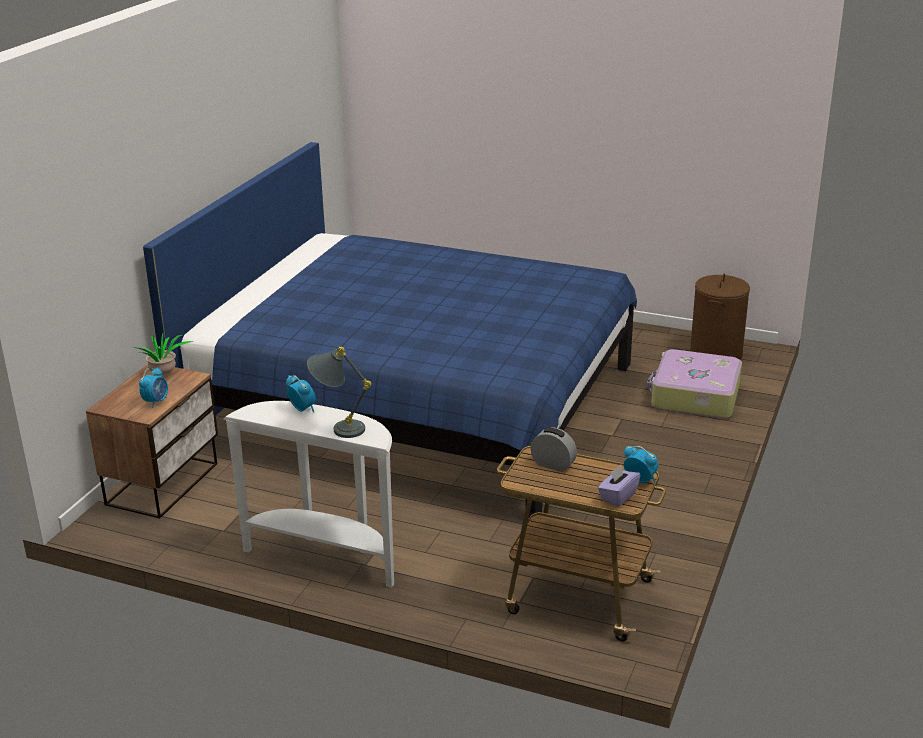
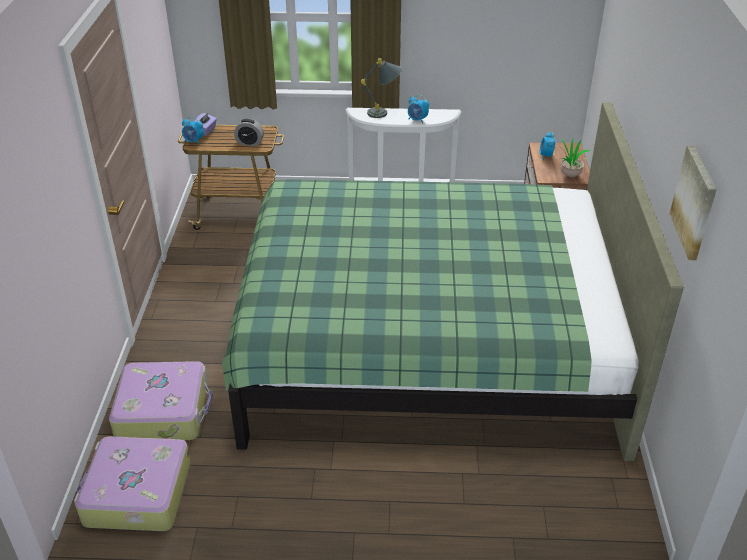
camera: 160 degrees right, 10 degrees up
(281, 105) = (695, 202): none -> picture
(415, 403) = (429, 340): blue bed -> green bed
(716, 354) = (136, 494): brown laundry basket -> suitcase

